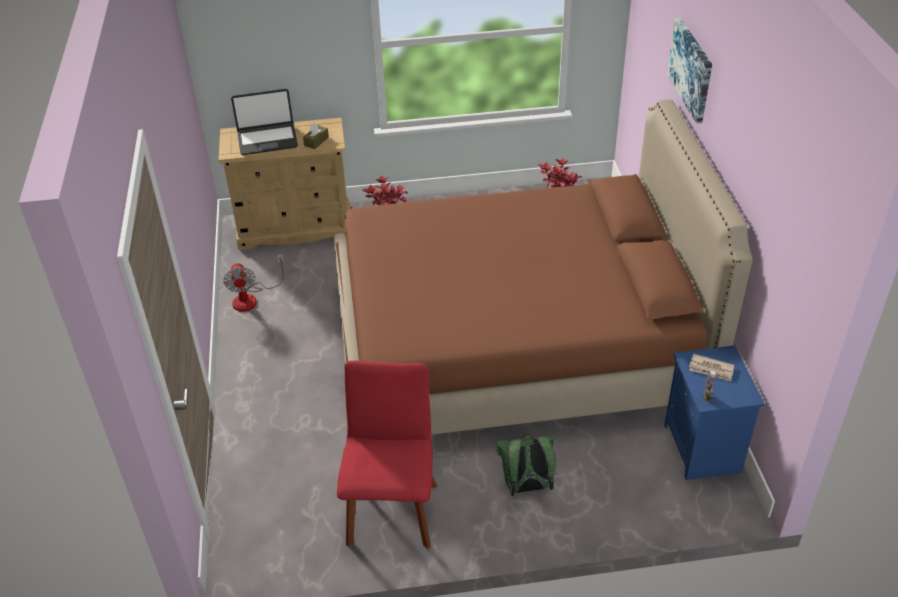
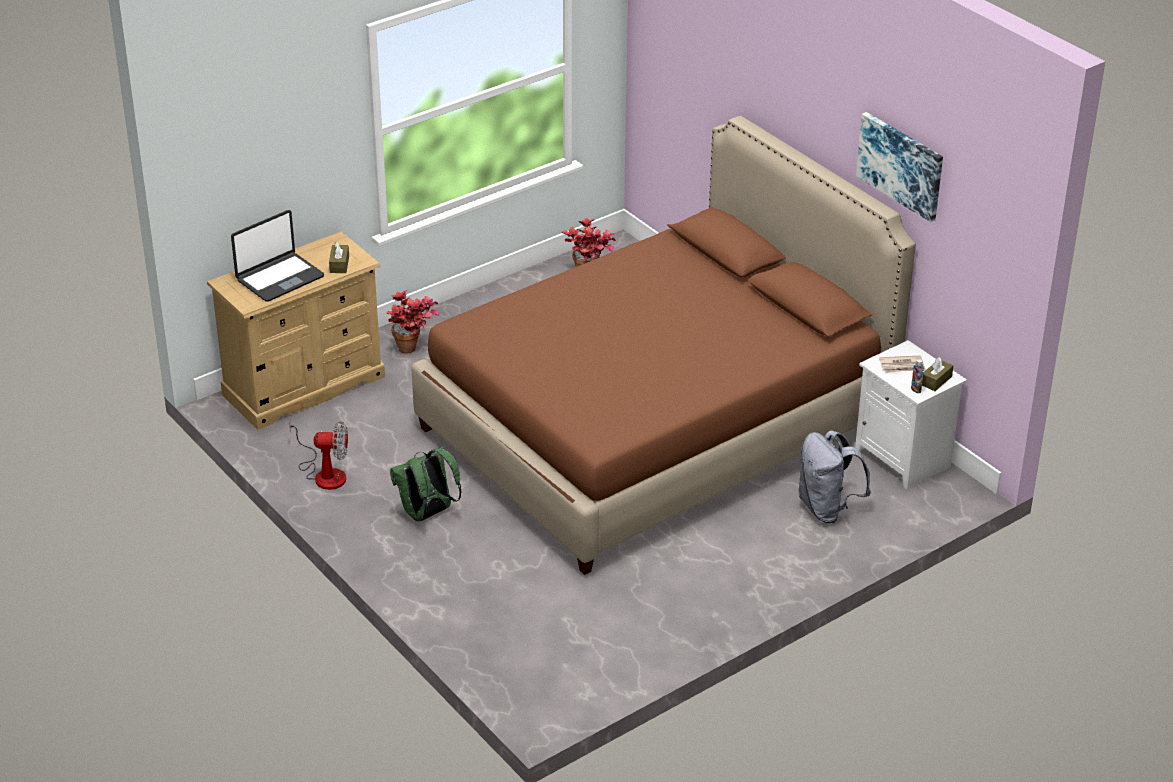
camera: 30 degrees left, 5 degrees down
(251, 298) = (324, 473): fan -> fan turned 45 degrees counterclockwise
(392, 509) = (657, 608): red chair -> none
(526, 487) = (768, 545): green backpack -> green backpack (427, 514)
(601, 471) = (827, 508): none -> grey backpack
(691, 69) = (769, 79): picture -> picture (901, 165)
(704, 449) = (904, 459): blue nightstand -> white nightstand
(733, 395) = (936, 380): none -> brown tissue box

